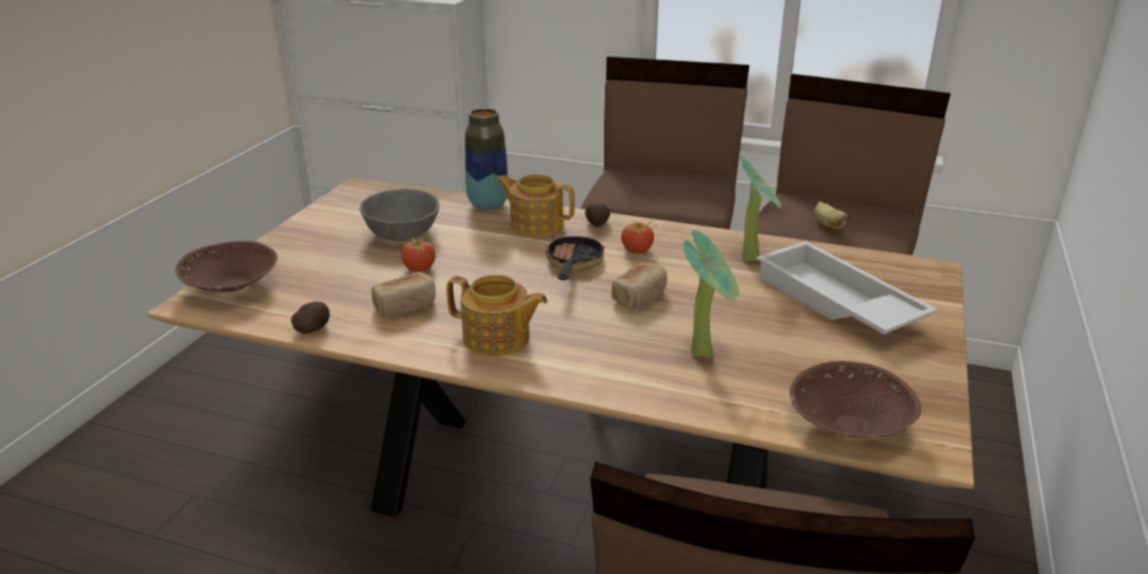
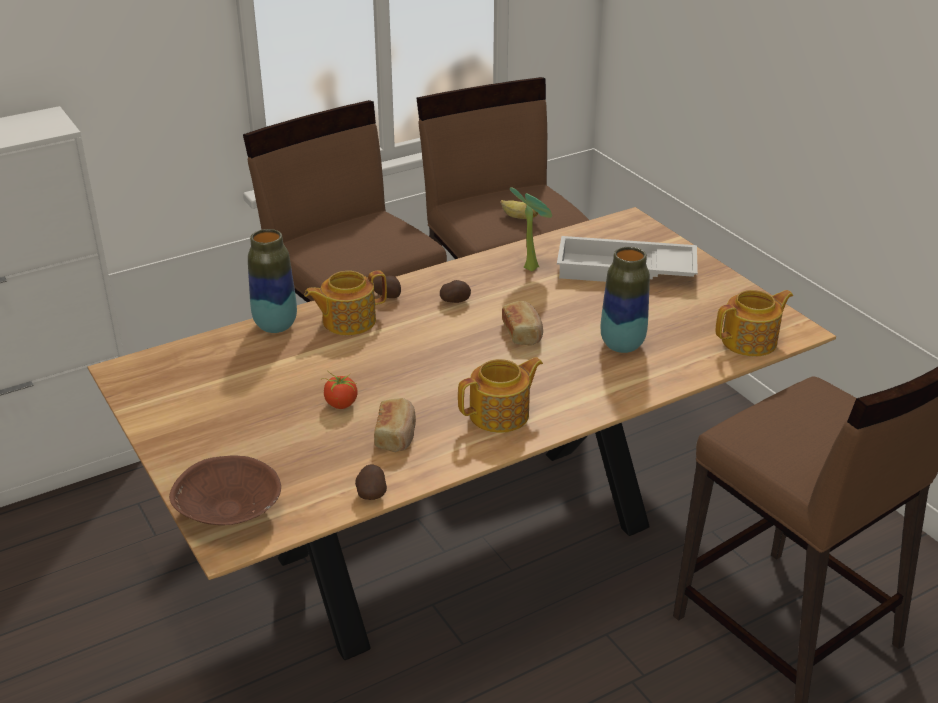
camera: 50 degrees left, 5 degrees up
(403, 233) = (262, 386): grey bowl -> none
(573, 265) = (438, 336): frying pan -> none
(637, 250) = (455, 301): tomato -> potato
(705, 352) = (622, 345): potted plant -> vase
(847, 426) = (750, 341): brown bowl -> teapot

